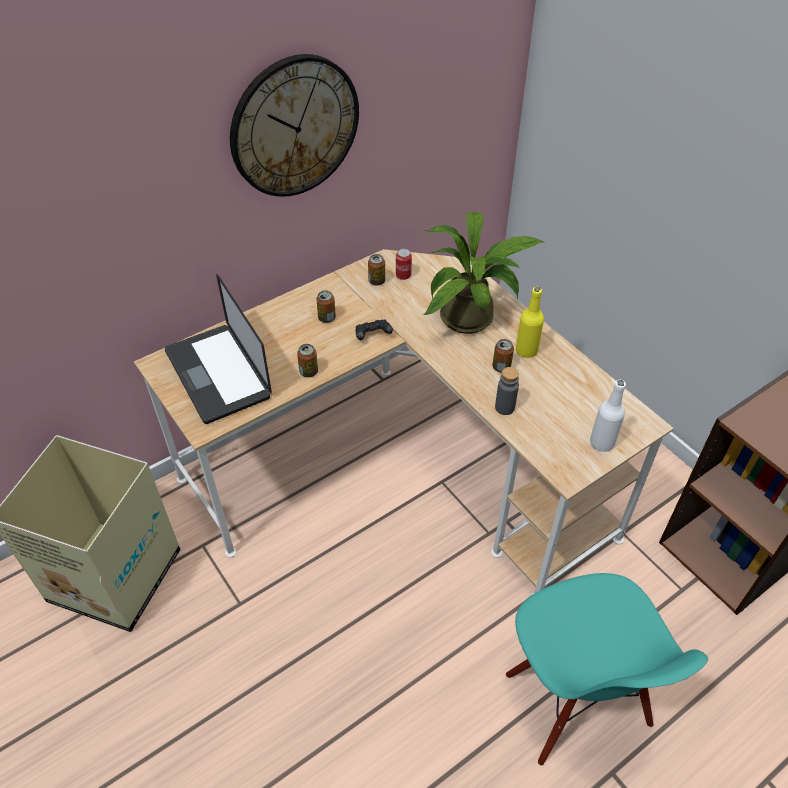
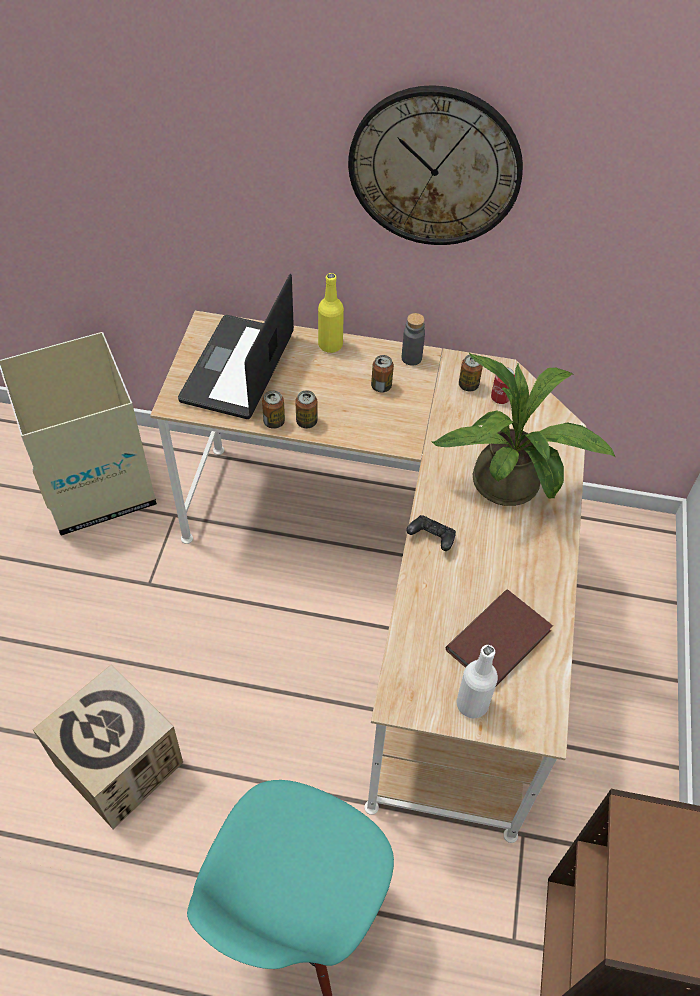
camera: 45 degrees right, 5 degrees up
(364, 729) = (120, 764): none -> cardboard box
(372, 335) = (399, 432): black game controller -> black game controller (431, 538)
(501, 367) = (475, 554): can -> can (274, 422)
(504, 407) = (427, 592): grey bottle -> grey bottle (411, 358)
(526, 351) = (520, 559): yellow bottle -> yellow bottle (330, 345)
(572, 399) = (501, 641): none -> brown book

